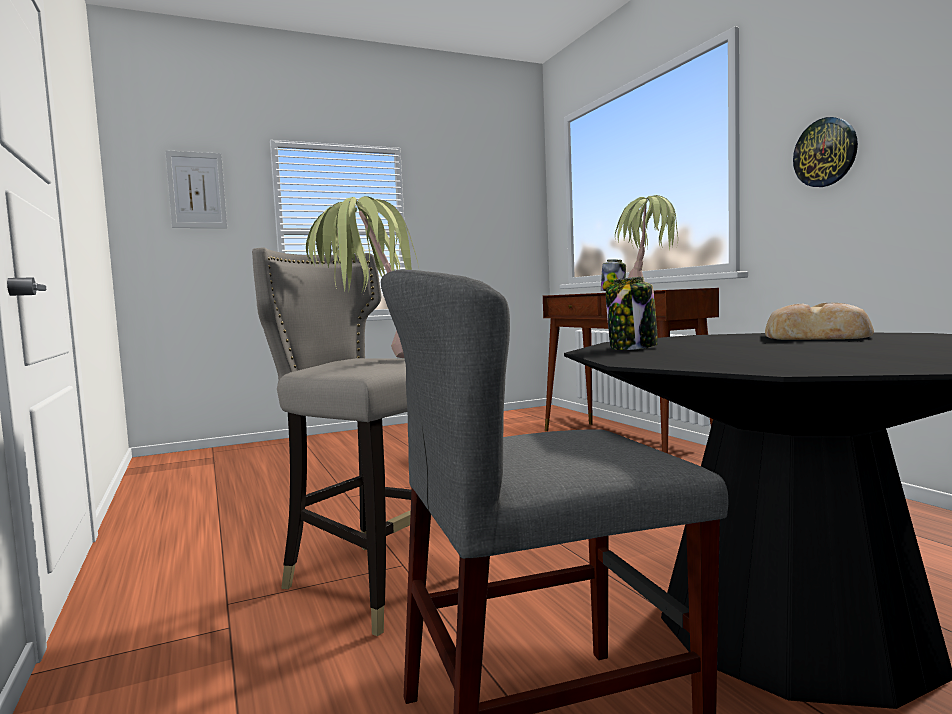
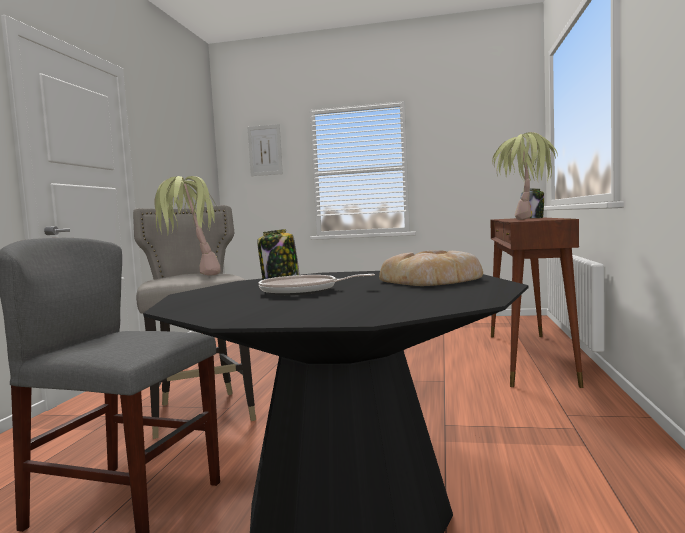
camera: 35 degrees right, 0 degrees up
(772, 349) = (303, 291): none -> frying pan
(825, 152) = (655, 79): wall clock -> none

